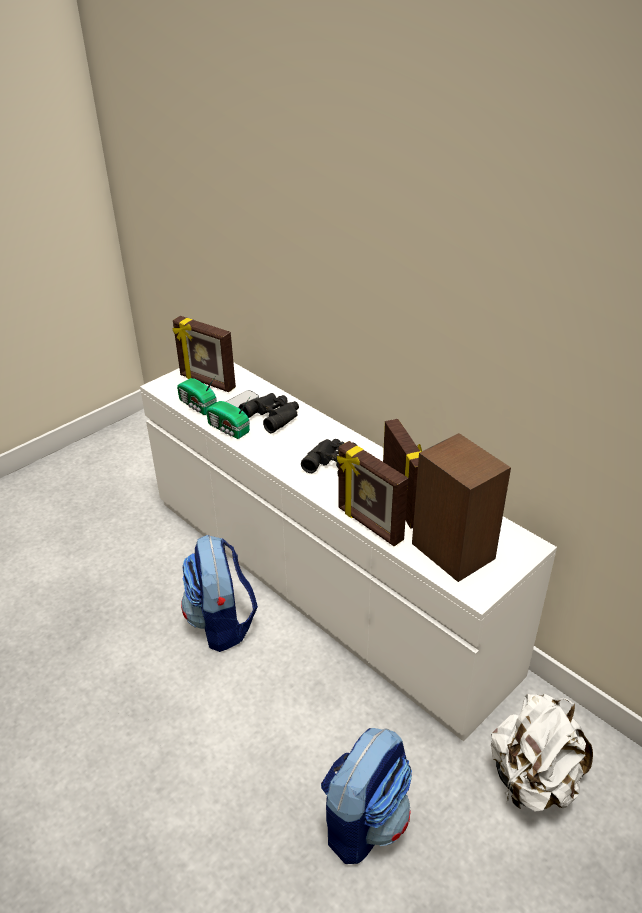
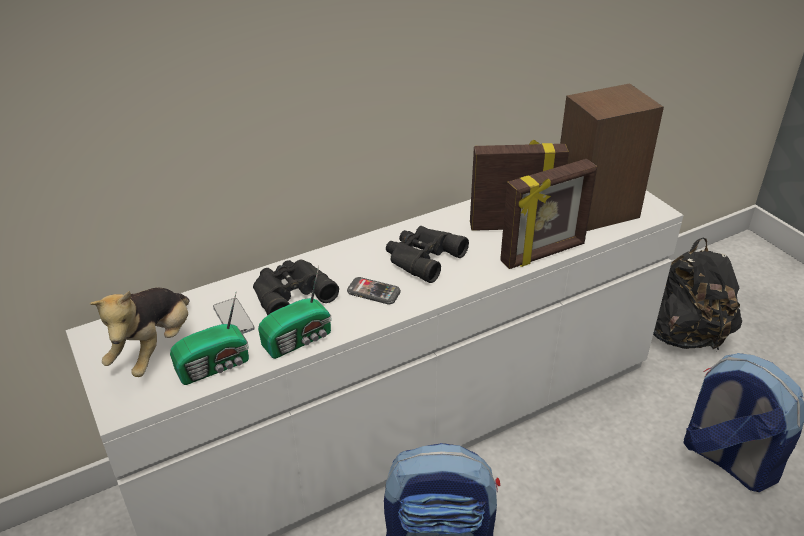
camera: 75 degrees left, 0 degrees up
(207, 382) = (154, 349): picture frame -> plush toy
(286, 448) = (373, 292): none -> phone
(533, 780) = (682, 335): white backpack -> black backpack

